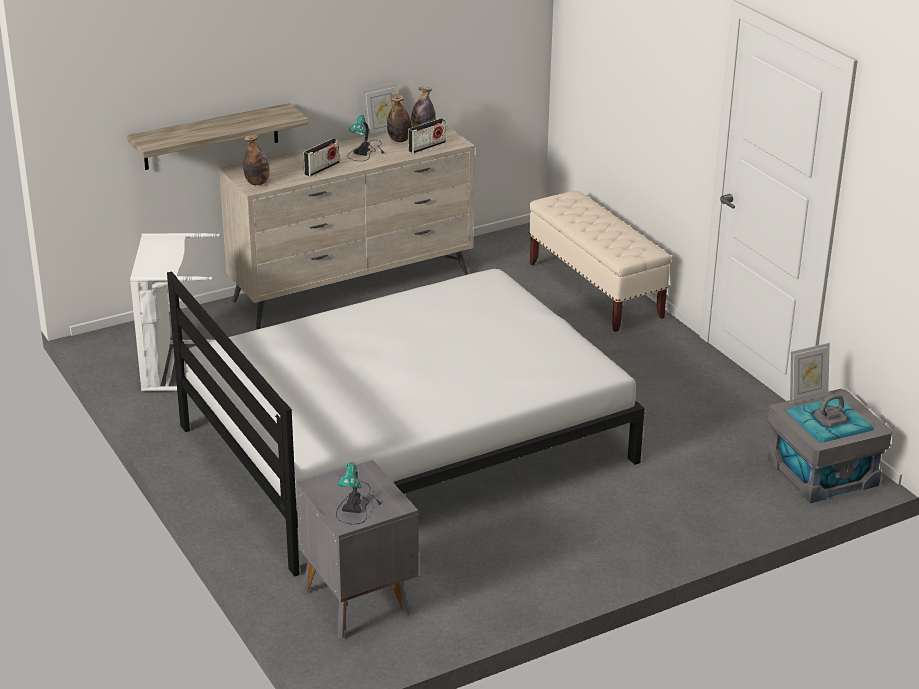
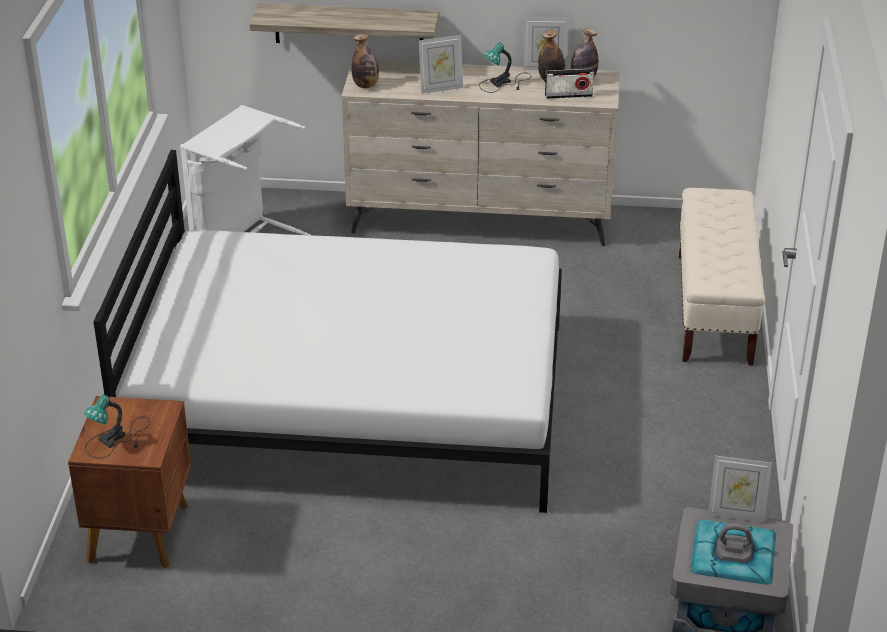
camera: 35 degrees right, 5 degrees up
(321, 168) = (441, 88): radio -> picture frame
(356, 600) = (140, 532): grey nightstand -> brown nightstand

